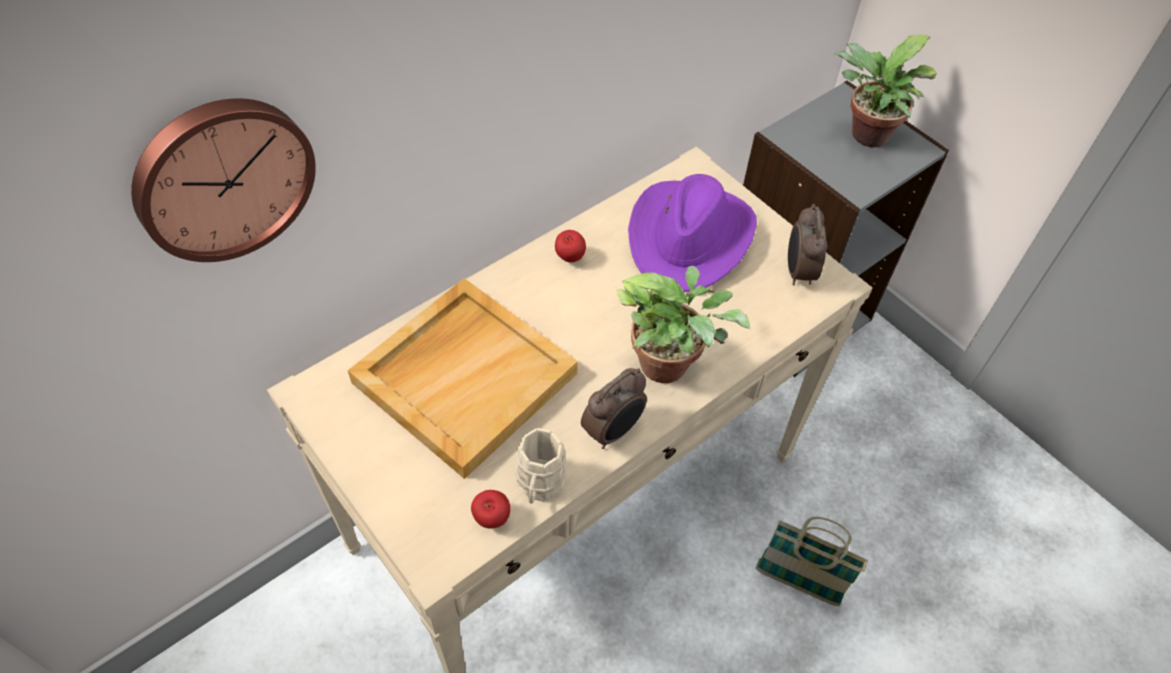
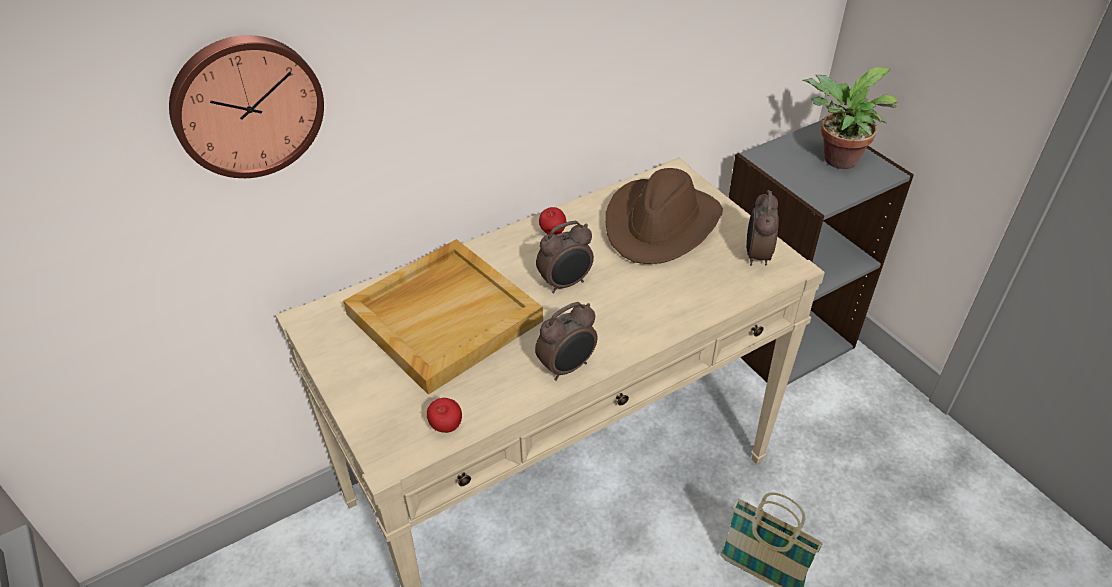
camera: 10 degrees right, 10 degrees down
(539, 485) = (493, 405): beige mug -> none
(595, 323) = (566, 284): none -> alarm clock
(670, 365) = (628, 320): potted plant -> none
(690, 238) = (661, 224): purple hat -> brown hat

